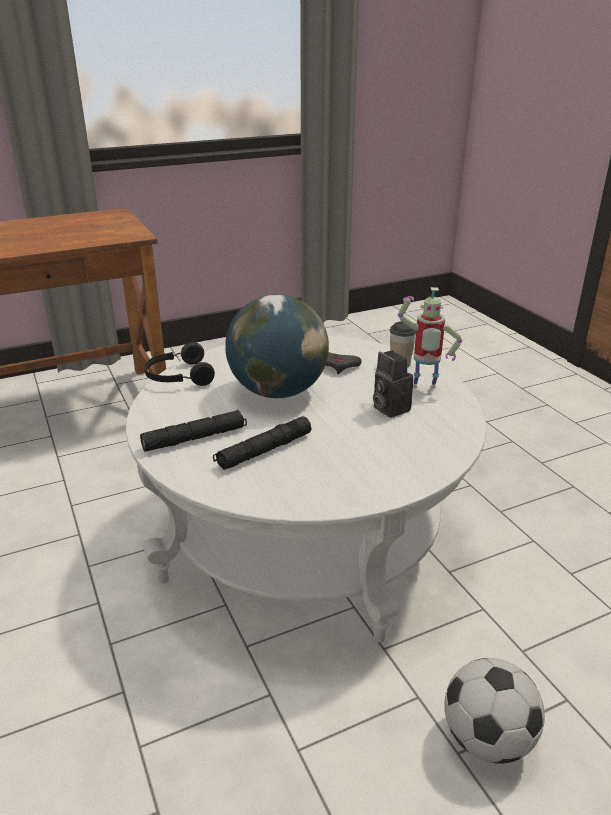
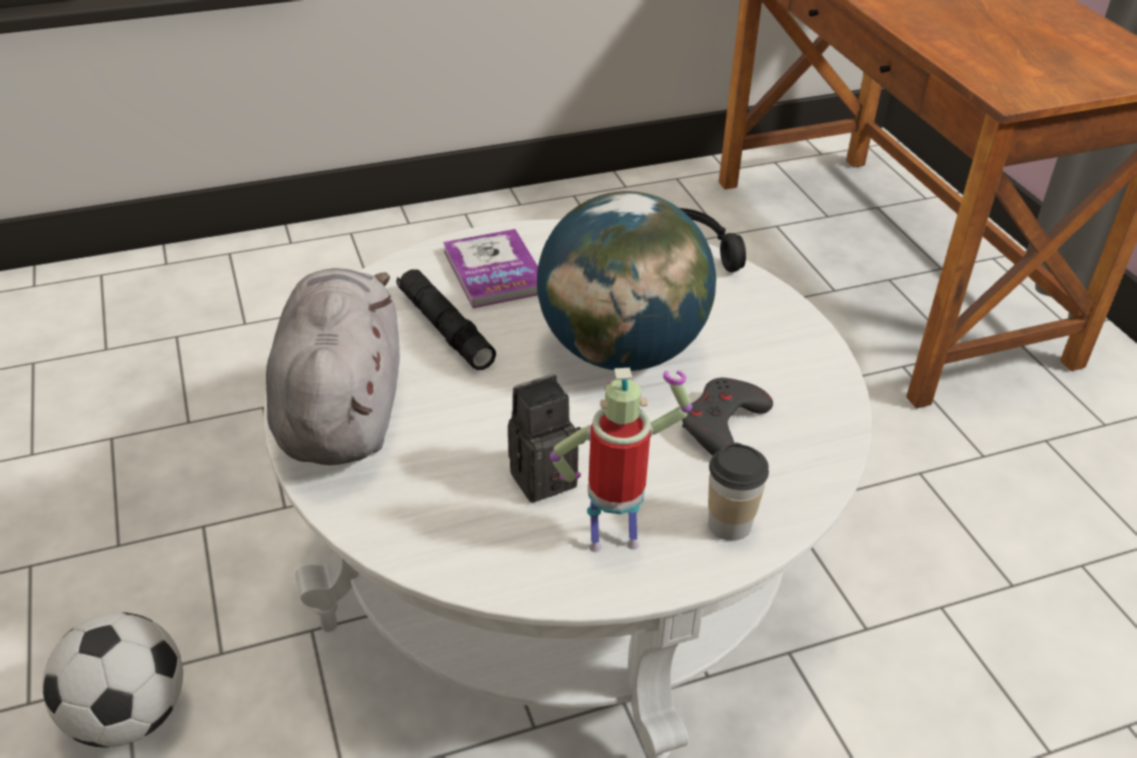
camera: 95 degrees right, 10 degrees up
(195, 438) = (494, 271): black flashlight -> book
(357, 480) = (341, 408): none -> grey plush toy
(423, 389) = (614, 539): toy robot -> toy robot turned 75 degrees clockwise

